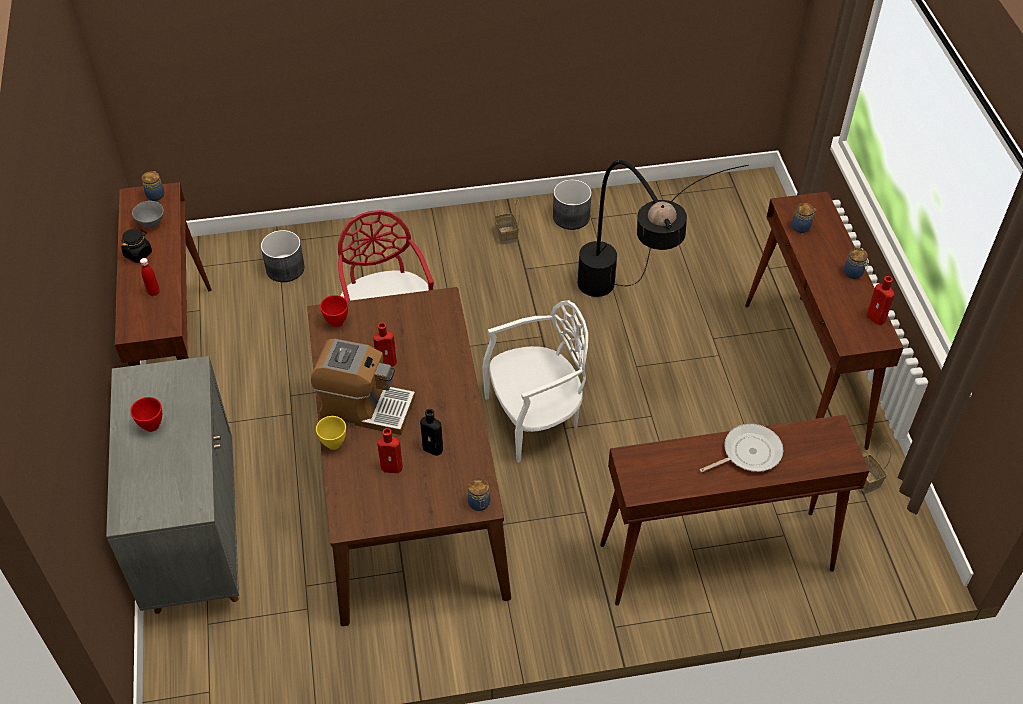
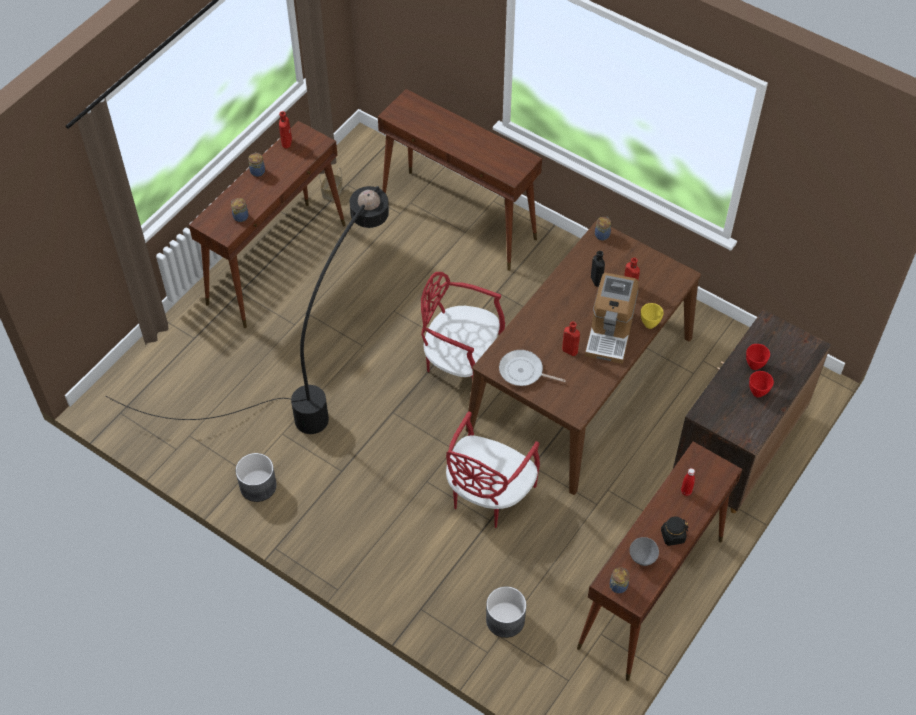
camera: 135 degrees left, 5 degrees up
(195, 536) = (736, 453): grey cabinet -> brown cabinet
(337, 322) = (572, 402): red bowl -> red bowl (753, 365)
(365, 407) = (610, 332): coffee machine -> coffee machine turned 135 degrees counterclockwise
(507, 235) = (320, 509): basket -> none
(535, 418) = (461, 363): white chair -> red chair
(748, 453) = (450, 135): frying pan -> frying pan (523, 372)

